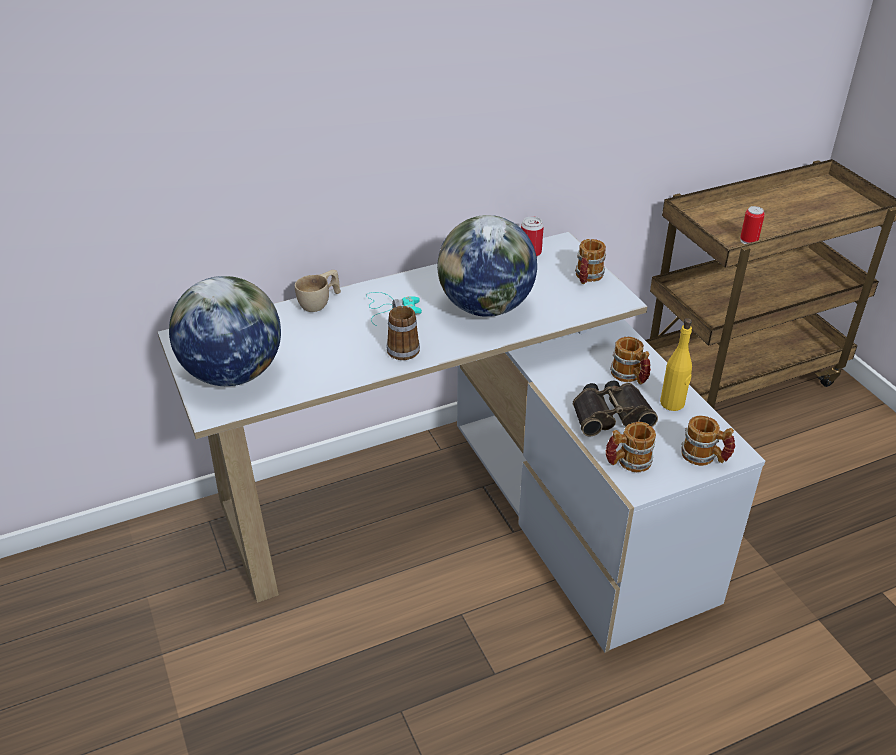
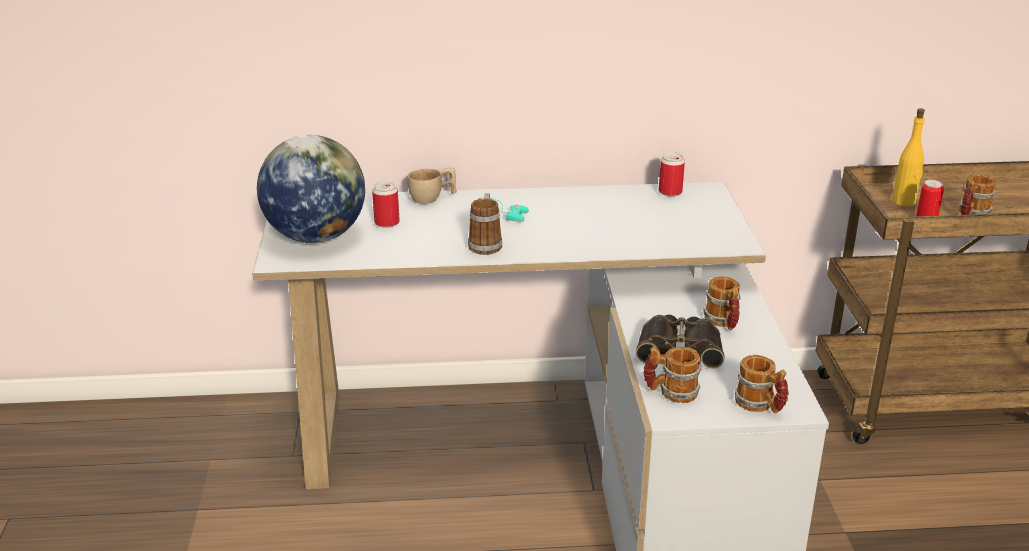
camera: 20 degrees right, 10 degrees down
(293, 341) = (387, 223): none -> can
(485, 307) = (591, 228): globe -> none
(587, 277) = (716, 221): mug -> mug (971, 215)
(672, 403) = (755, 353): yellow bottle -> yellow bottle (904, 202)

